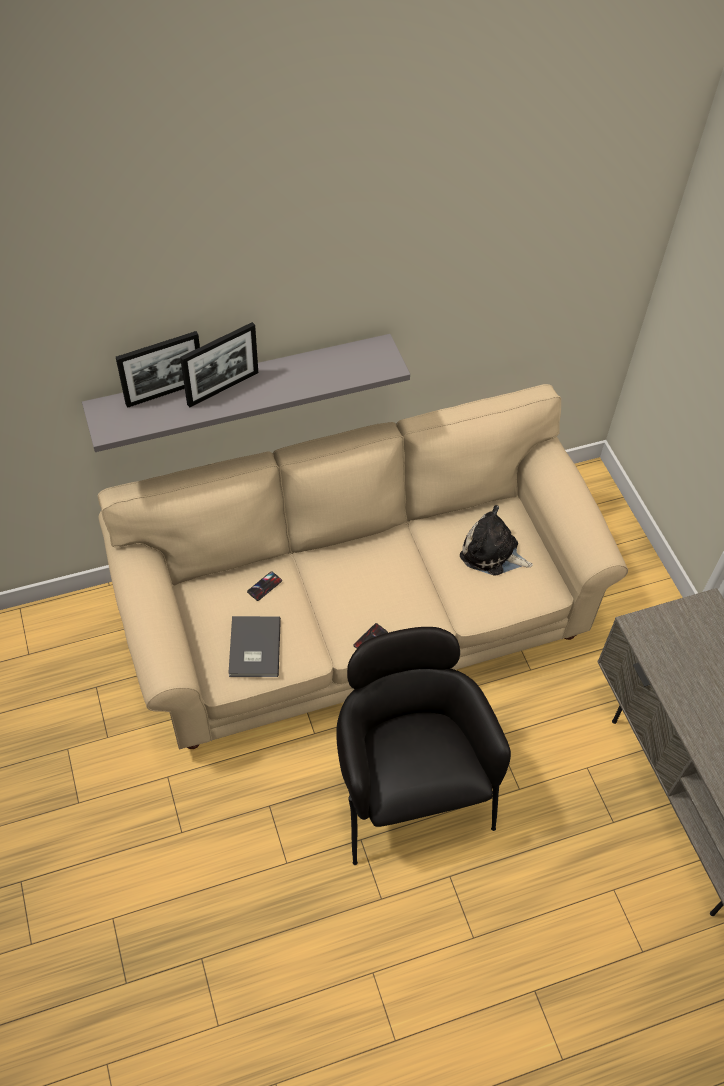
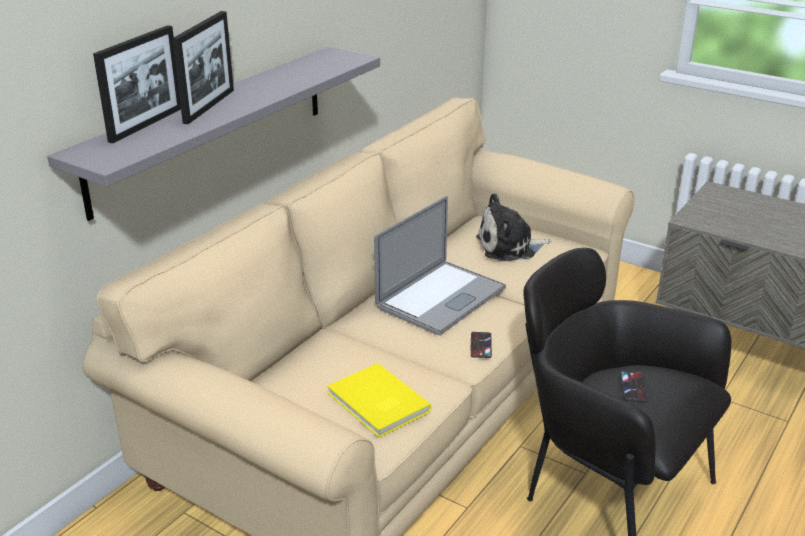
camera: 35 degrees left, 25 degrees down
(253, 649) = (377, 403): grey book -> yellow book
(264, 586) = (331, 354): phone -> phone (633, 387)
(389, 575) = (441, 297): none -> laptop

